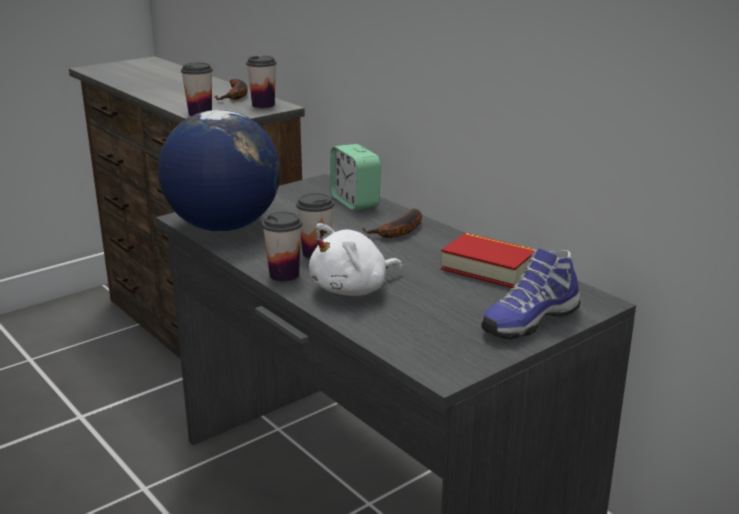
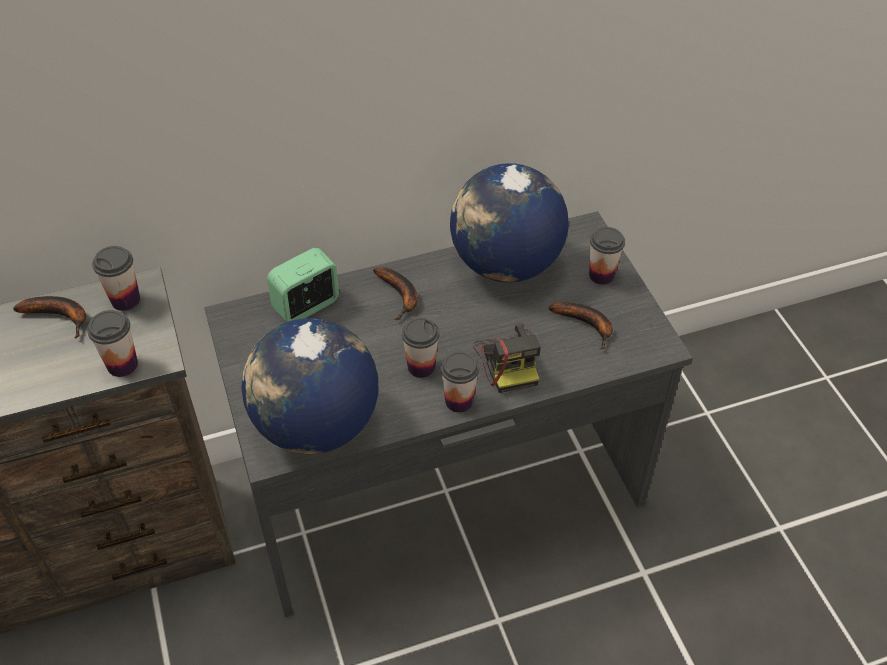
camera: 70 degrees left, 25 degrees up
(353, 289) = (508, 360): white plush toy -> camera
(355, 202) = (306, 306): alarm clock -> alarm clock turned 150 degrees clockwise
(440, 322) = (587, 325): none -> banana
(488, 268) = (505, 265): book -> globe
(528, 320) = (601, 275): shoe -> cup

